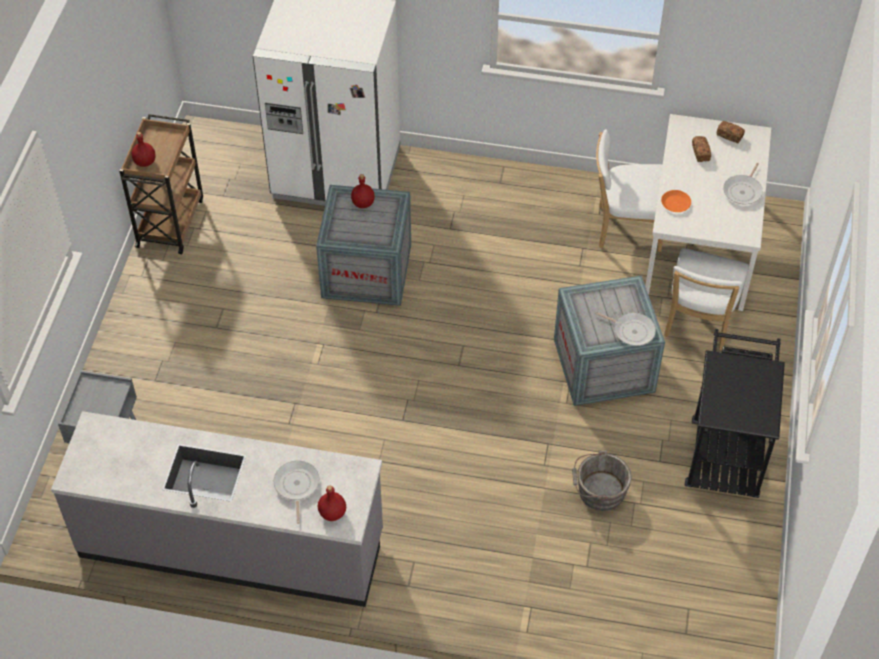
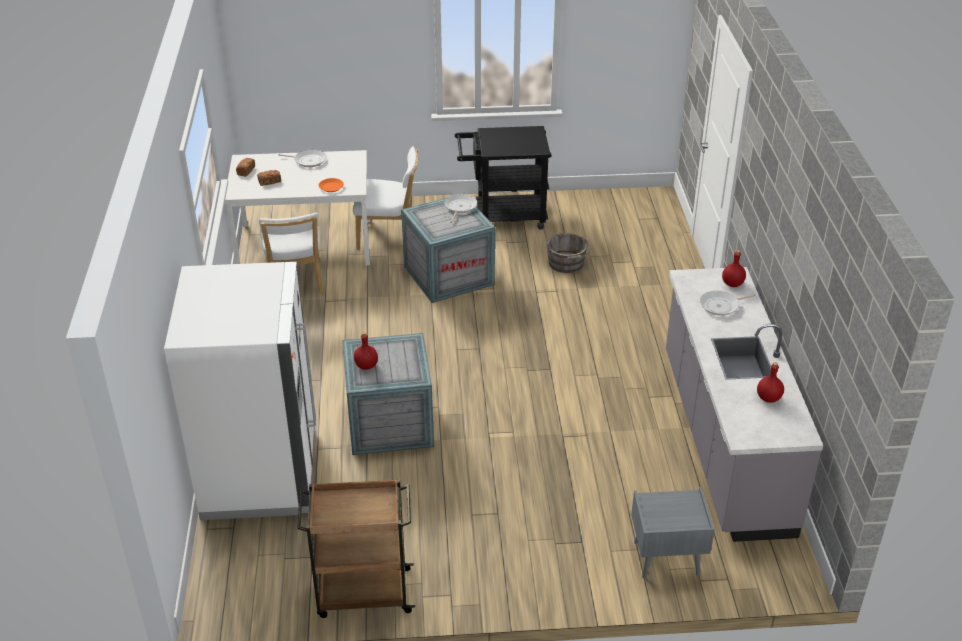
camera: 105 degrees left, 15 degrees down
(145, 161) = (374, 513): red bottle -> red bottle (768, 398)

